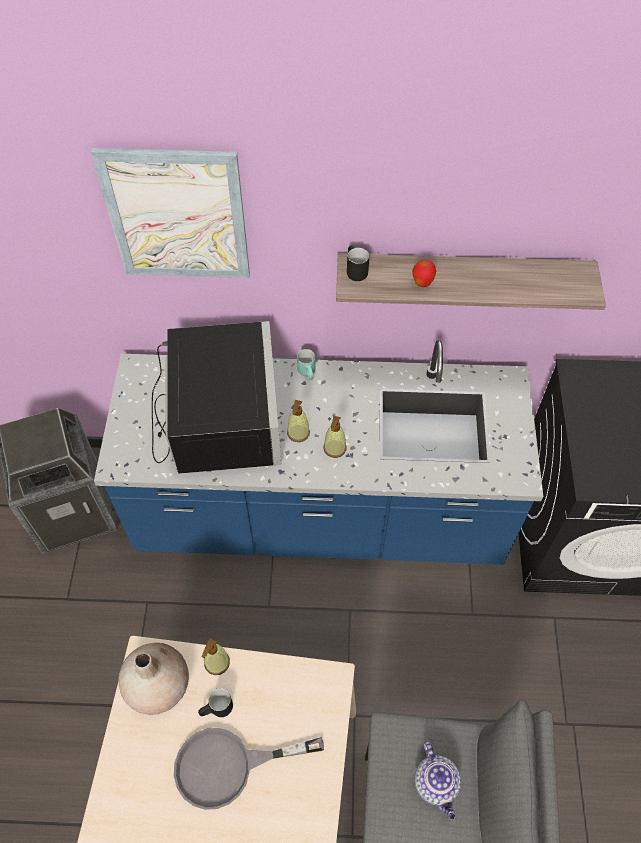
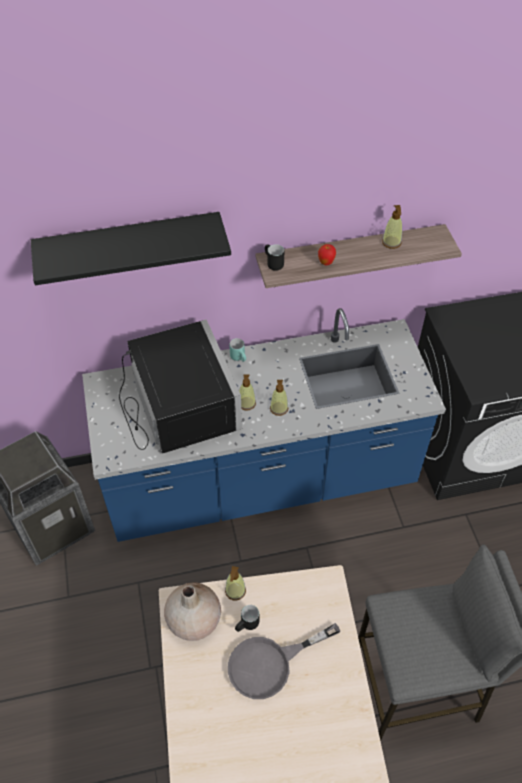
camera: 15 degrees left, 5 degrees down
(177, 215) = (130, 245): picture -> black shelf
(436, 784) = (432, 633): teapot -> none
(516, 272) = (391, 242): none -> soap dispenser

